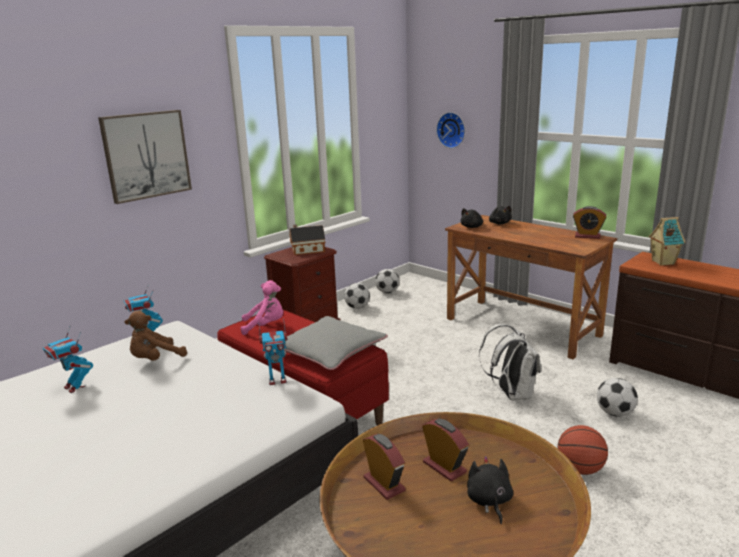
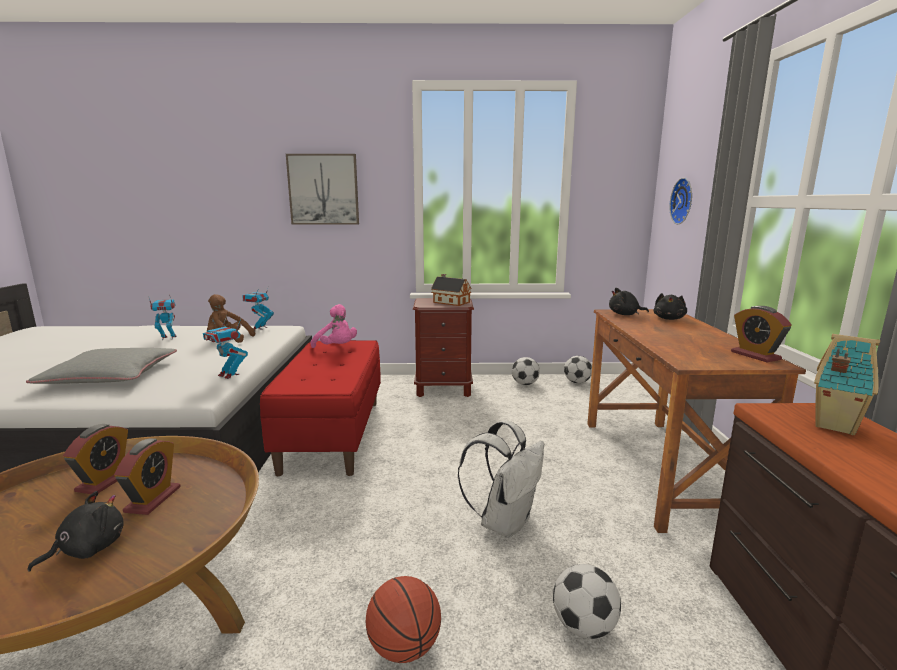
camera: 45 degrees right, 5 degrees down
(74, 387) = (168, 338): toy robot -> toy robot turned 75 degrees clockwise
(329, 350) = (322, 377): grey pillow -> grey pillow (110, 375)

